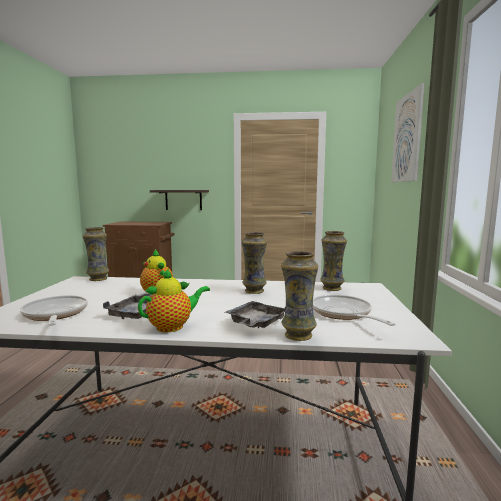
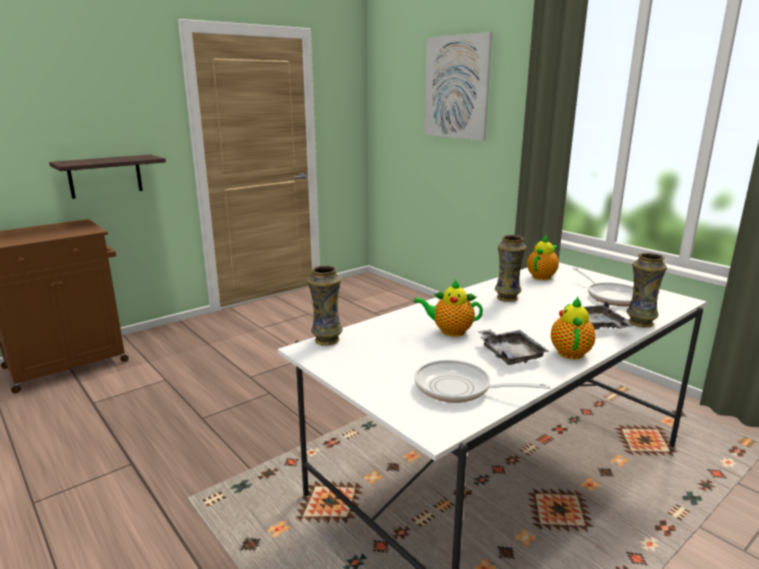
camera: 45 degrees left, 10 degrees up
(332, 288) = (542, 276): vase -> teapot
(343, 314) = (611, 296): frying pan -> frying pan turned 135 degrees counterclockwise

